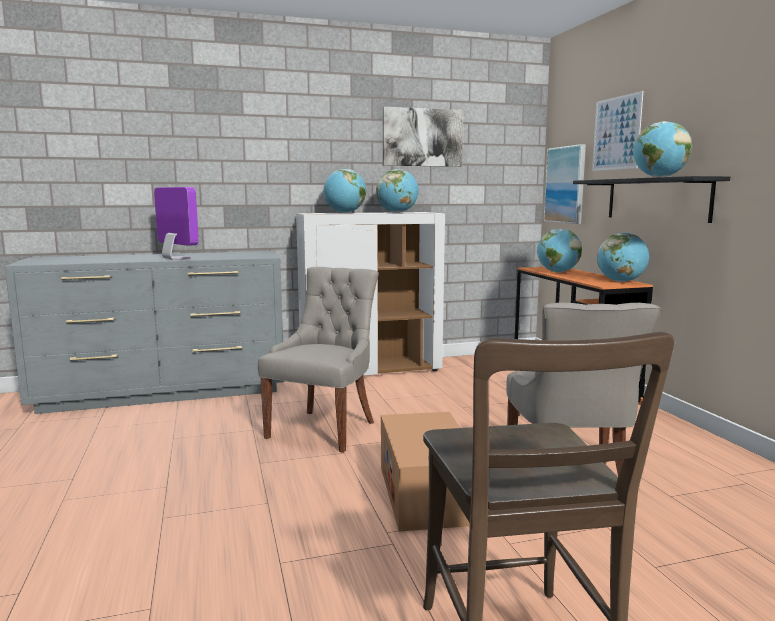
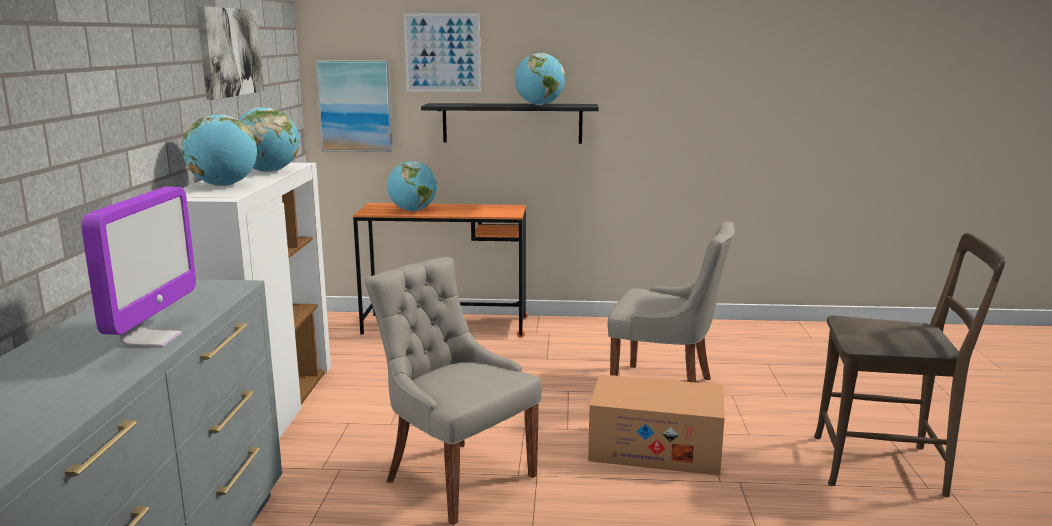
camera: 70 degrees left, 5 degrees up
(176, 258) = (152, 340): monitor -> monitor turned 120 degrees clockwise
(621, 281) = (500, 208): globe -> none

